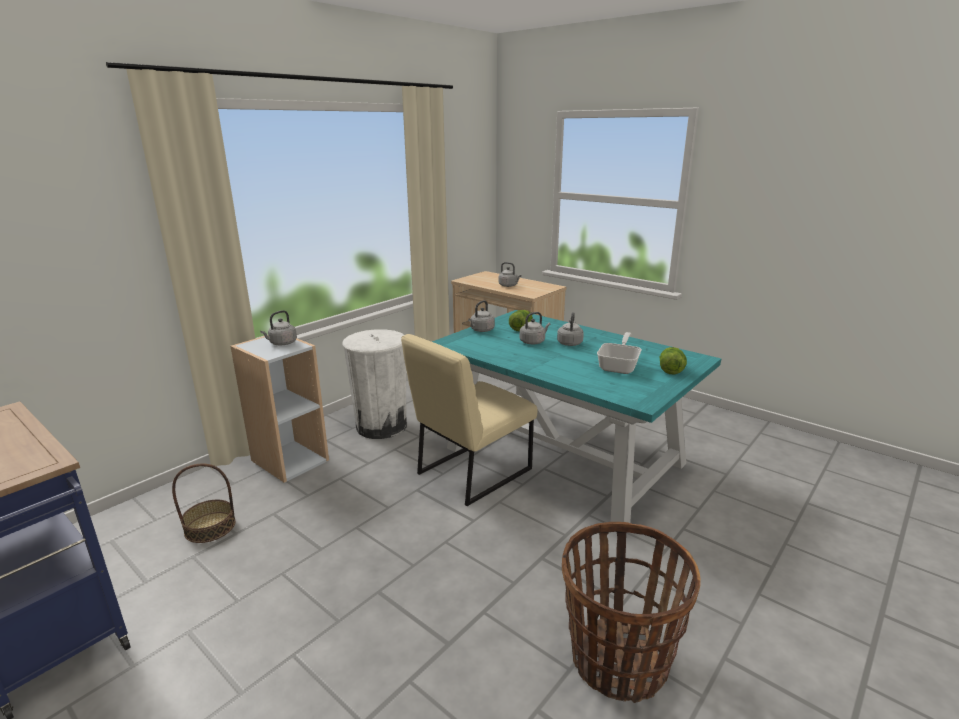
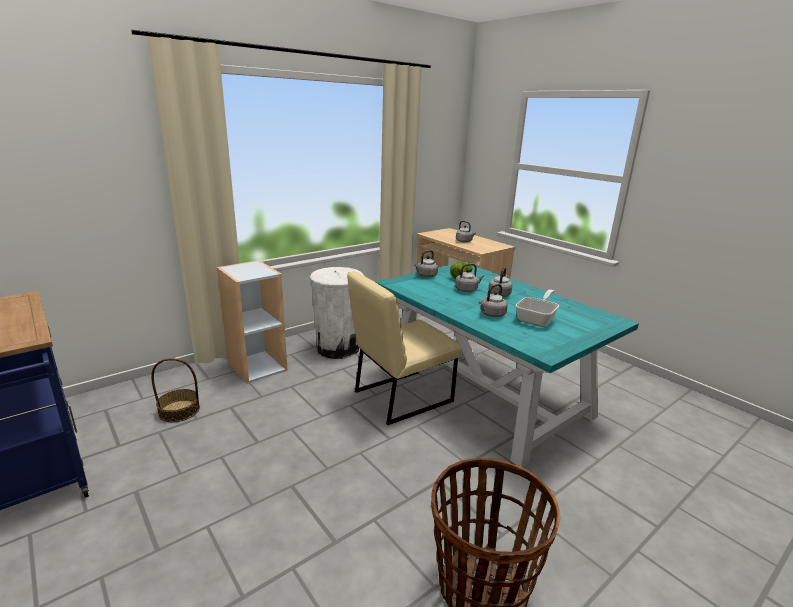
camera: 10 degrees right, 0 degrees up
(282, 343) = (256, 269): grey kettle -> grey kettle (491, 315)
(670, 369) = (585, 327): lettuce -> none

